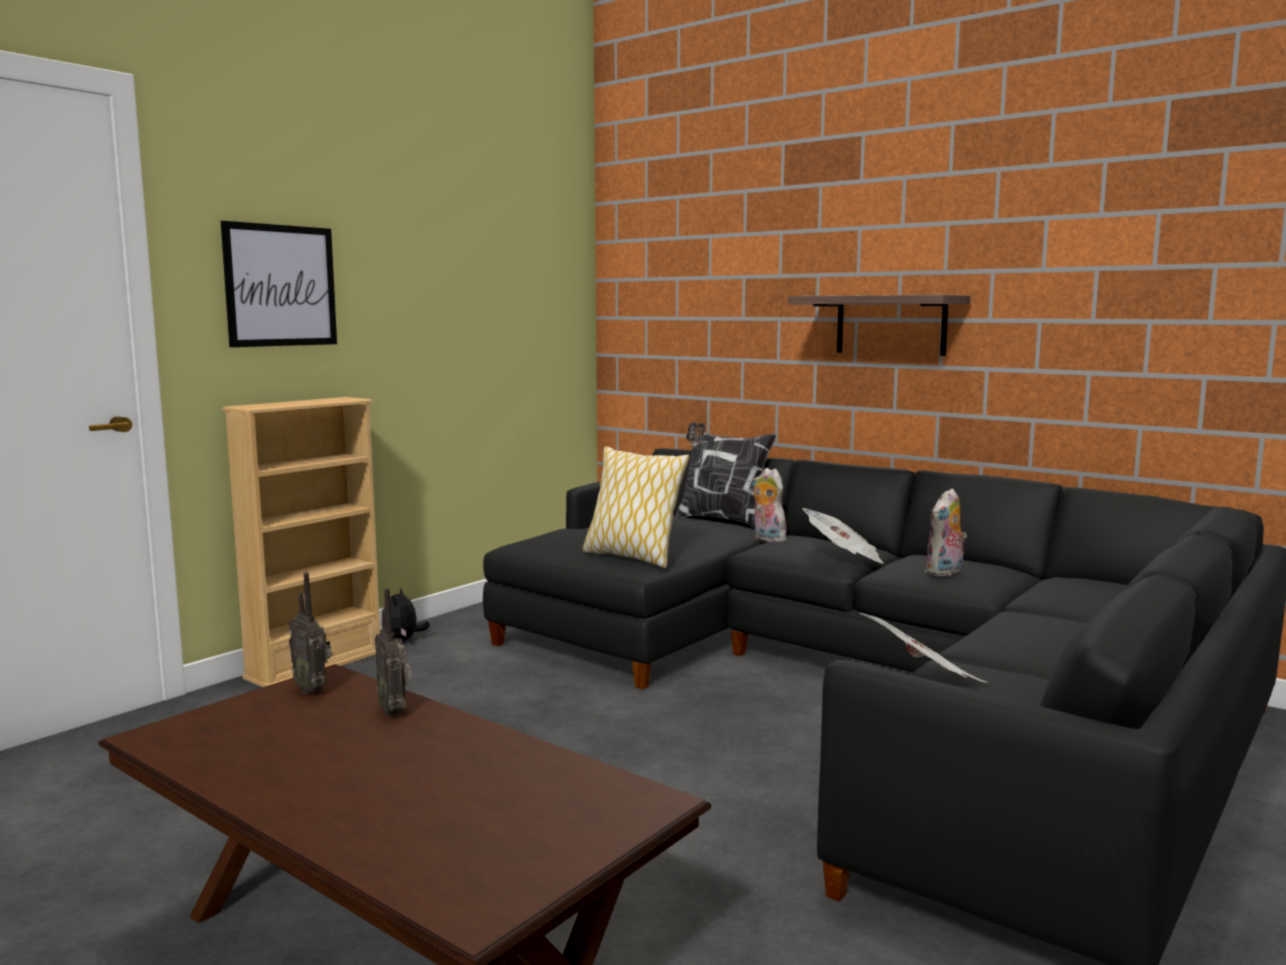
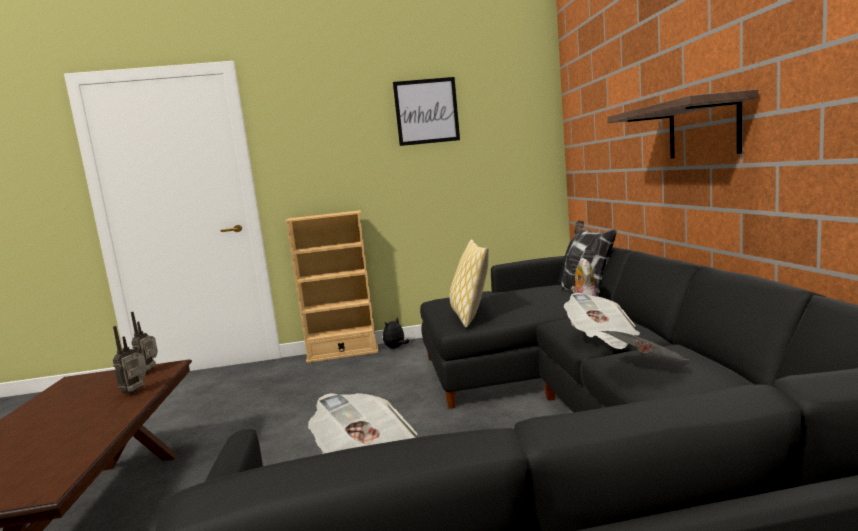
camera: 45 degrees right, 0 degrees up
(281, 285) = (319, 153): picture -> picture (426, 111)
(945, 572) = (647, 367): plush toy -> newspaper

